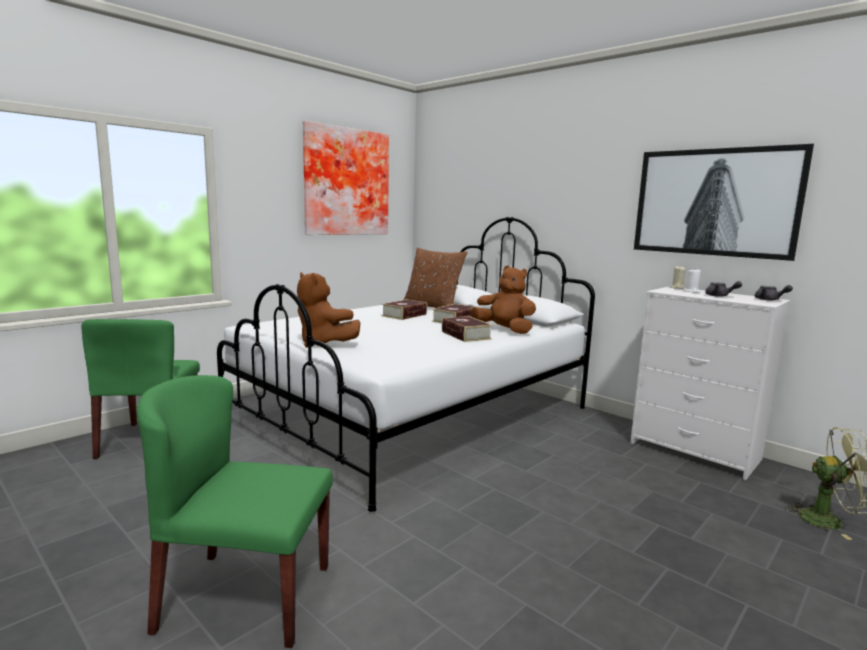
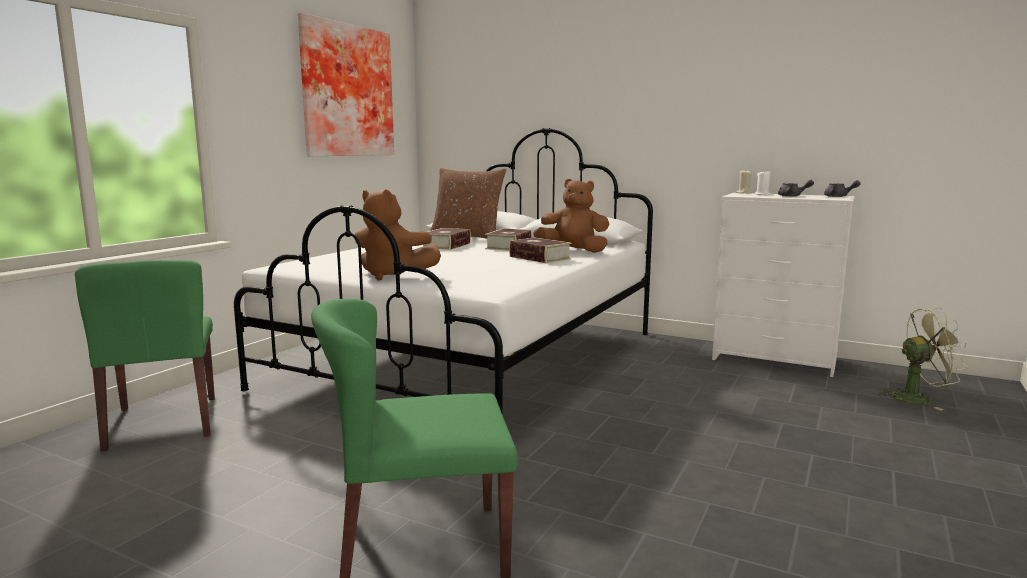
camera: 15 degrees left, 0 degrees up
(714, 202) = (774, 102): picture -> none

